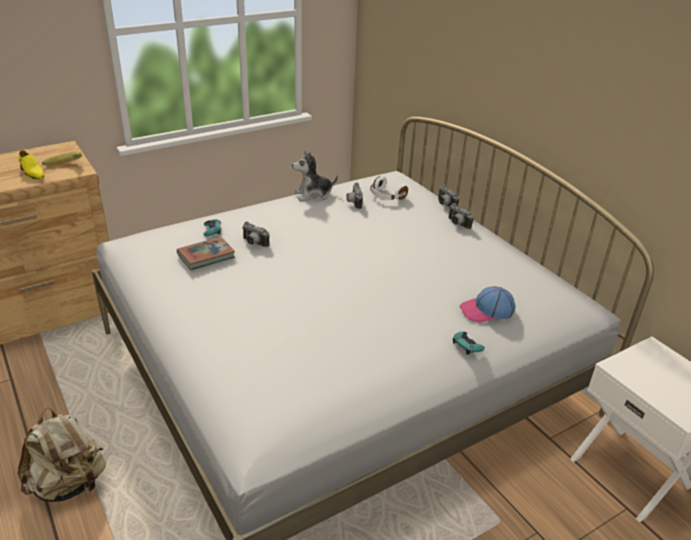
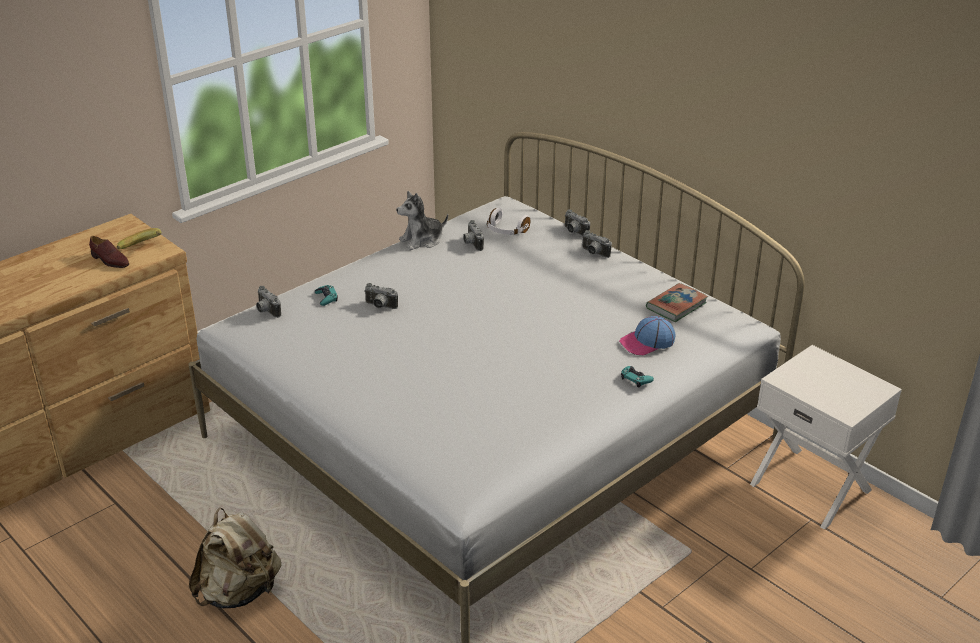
camera: 10 degrees left, 0 degrees up
(32, 173) = (110, 261): yellow shoe -> brown shoe
(157, 234) = (266, 311): none -> camera
(206, 256) = (334, 328): book -> book (676, 306)

